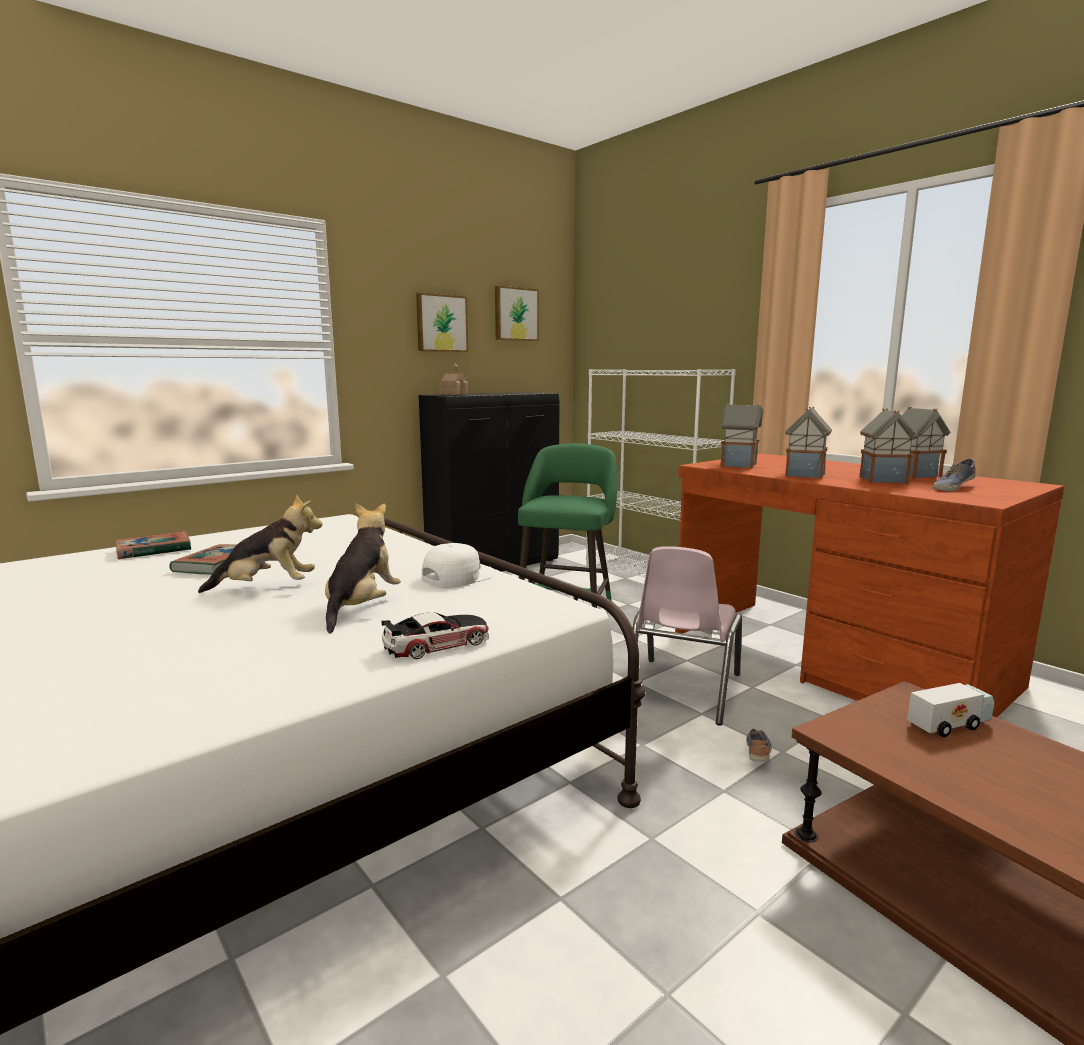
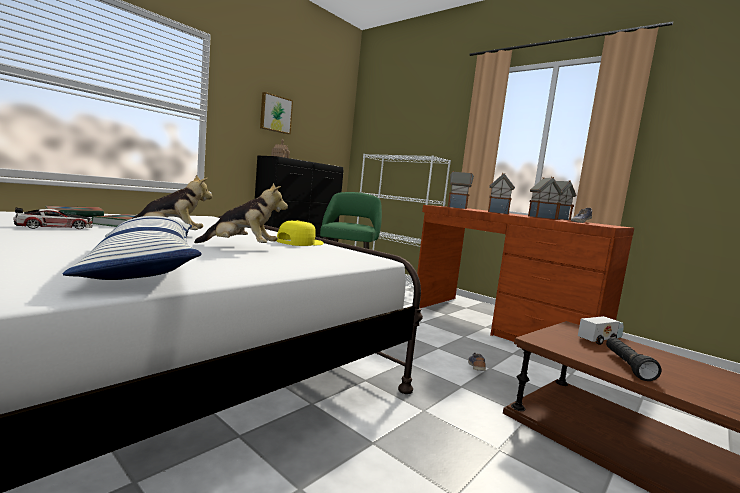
camera: 10 degrees left, 5 degrees down
(211, 680) = (144, 266): none -> pillow
(362, 607) = (241, 248): plush toy -> plush toy turned 90 degrees clockwise
(437, 644) = (302, 264): toy car -> toy car (55, 227)
(457, 576) = (299, 242): white cap -> yellow cap
(515, 314) = (320, 117): picture -> none
(682, 690) = (423, 336): pink chair -> none
(974, 787) = (627, 366): none -> black flashlight

